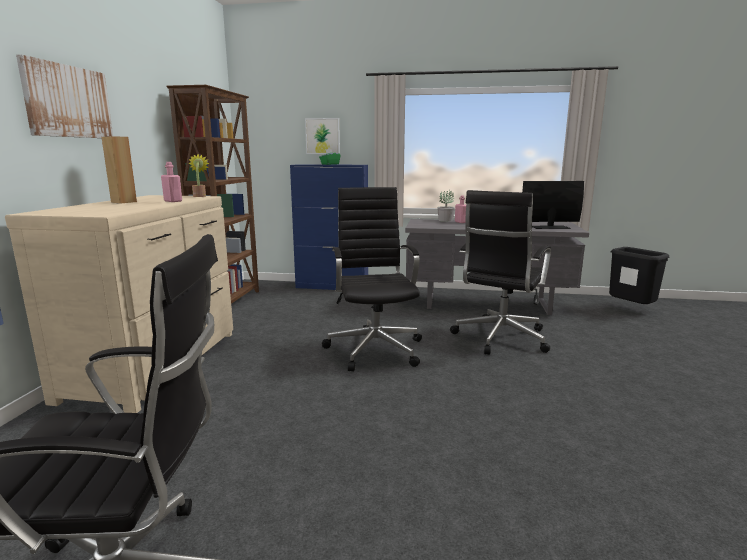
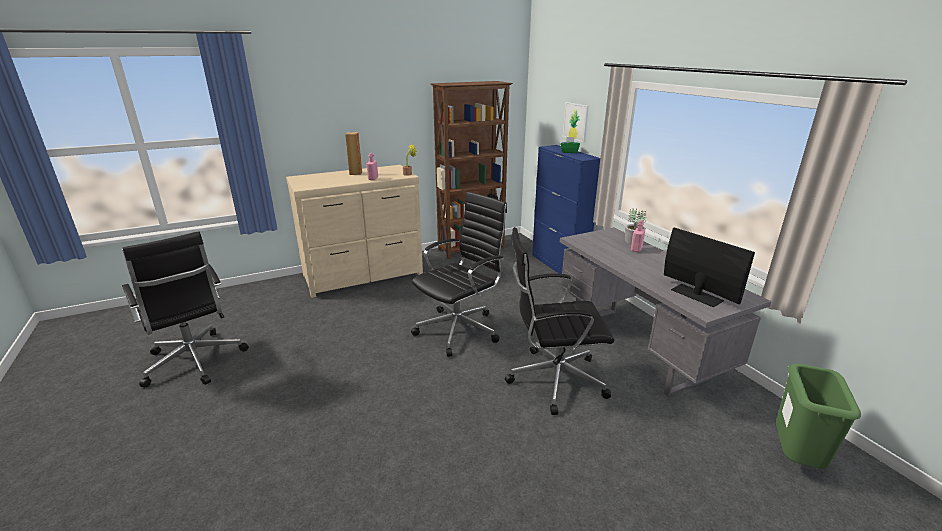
camera: 55 degrees right, 10 degrees up
(68, 101) = (338, 109): picture -> none
(631, 309) = (796, 458): black trash can -> green trash can

